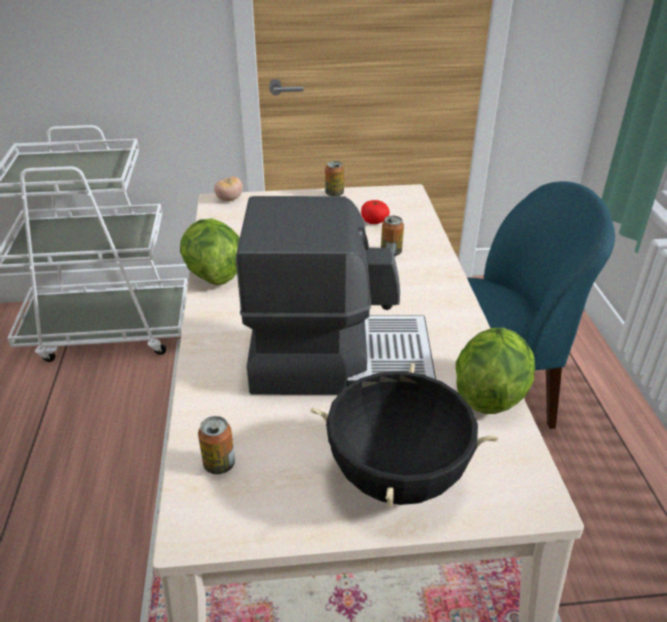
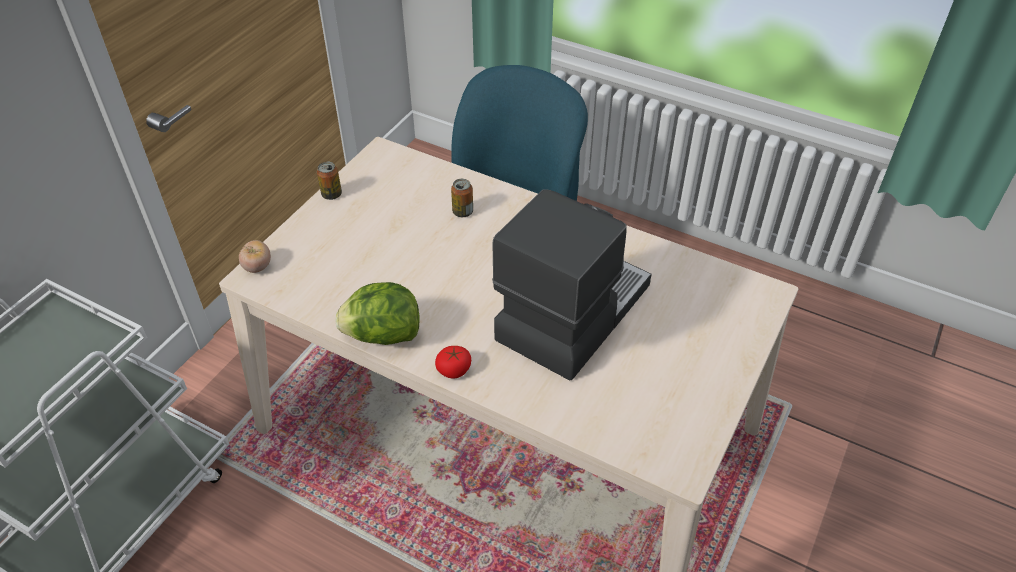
camera: 55 degrees left, 10 degrees up
(219, 464) = (630, 430): can -> none
(374, 221) = (405, 195): tomato -> tomato (454, 369)
(396, 476) = (707, 344): black cooking pot -> none
(489, 393) = (668, 258): lettuce -> none

